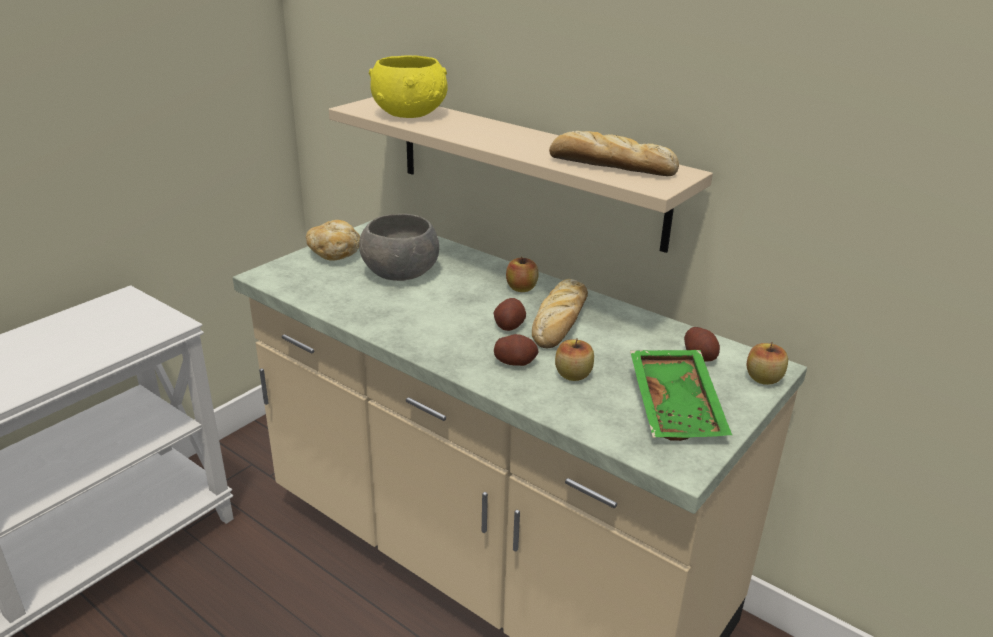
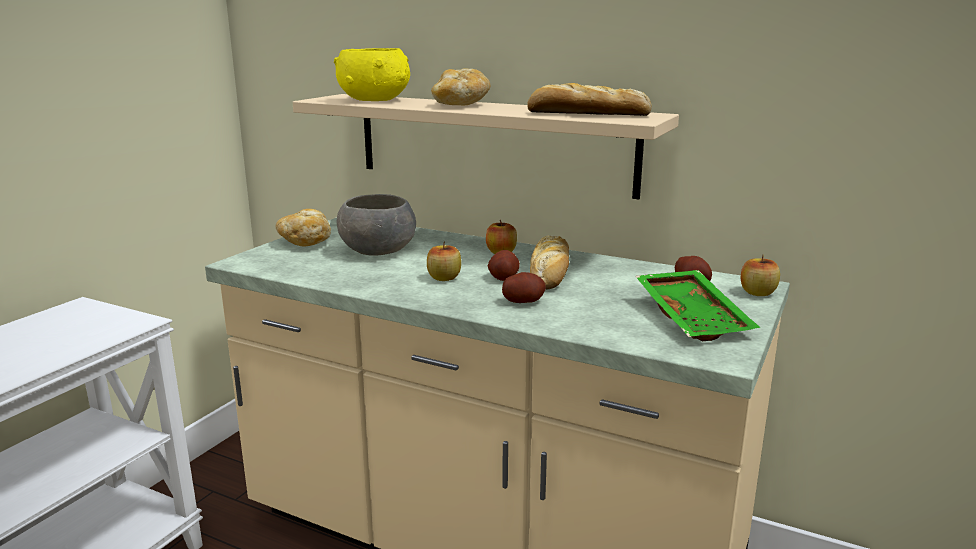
camera: 10 degrees left, 10 degrees down
(491, 132) = (460, 105): none -> bread
(573, 375) = (583, 305): apple -> apple (444, 278)

